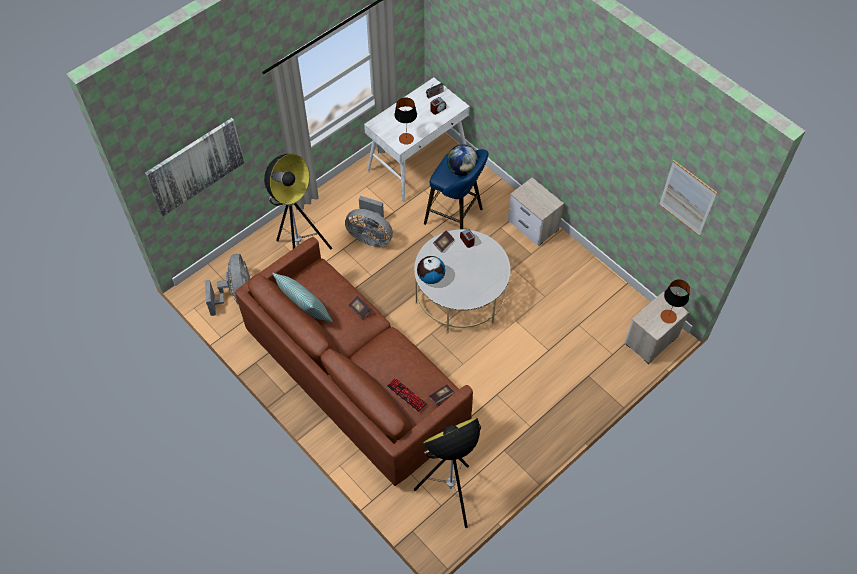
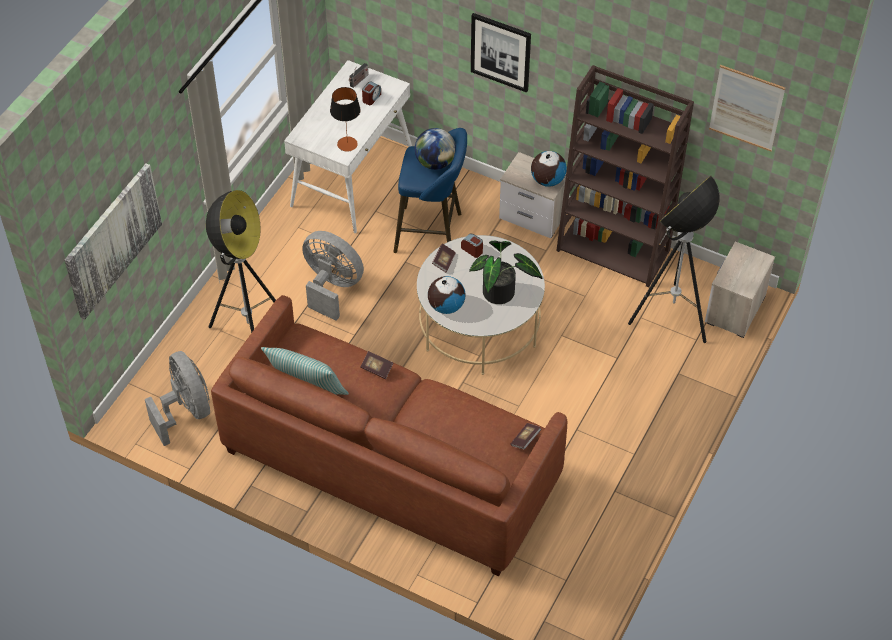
camera: 20 degrees left, 5 degrees down
(370, 236) = (331, 287): grey fan -> grey fan turned 150 degrees counterclockwise
(406, 395) = (482, 451): keyboard -> none
(450, 496) = (572, 565): floor lamp -> floor lamp (671, 318)
(474, 280) = (501, 294): none -> potted plant
(528, 102) = (501, 51): none -> picture
(543, 204) = (547, 180): none -> globe
(580, 268) = (614, 250): none -> brown bookcase
(668, 316) = (753, 268): table lamp -> none

